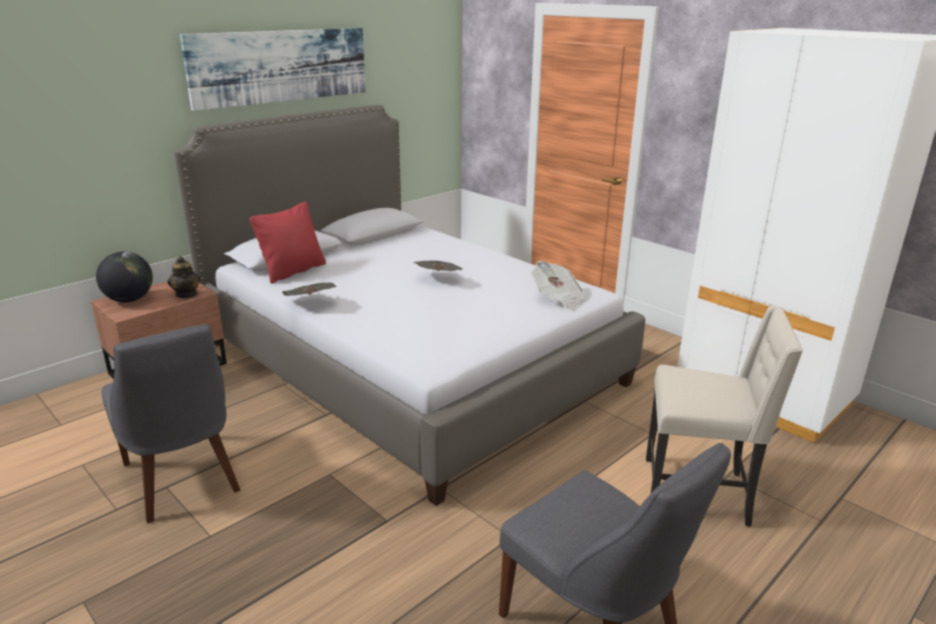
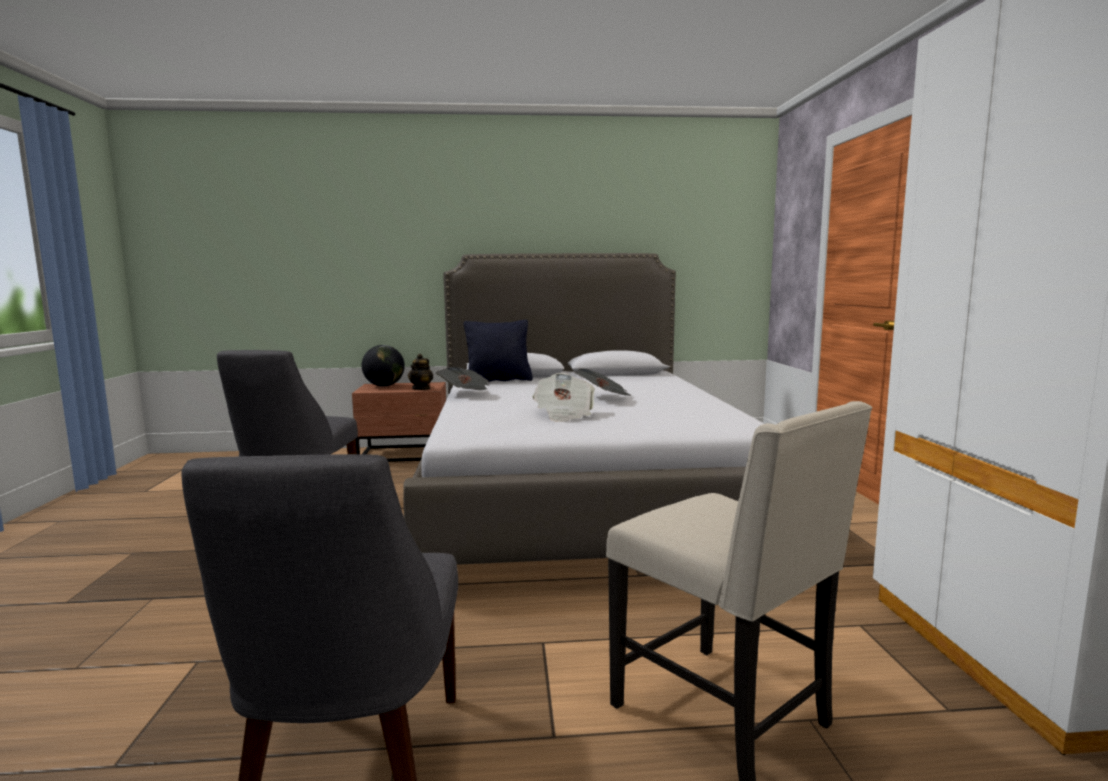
camera: 40 degrees right, 15 degrees down
(281, 66) = (556, 212): picture -> none
(293, 271) = (499, 380): red pillow -> black pillow
(557, 298) = (694, 424): newspaper -> newspaper (564, 415)

